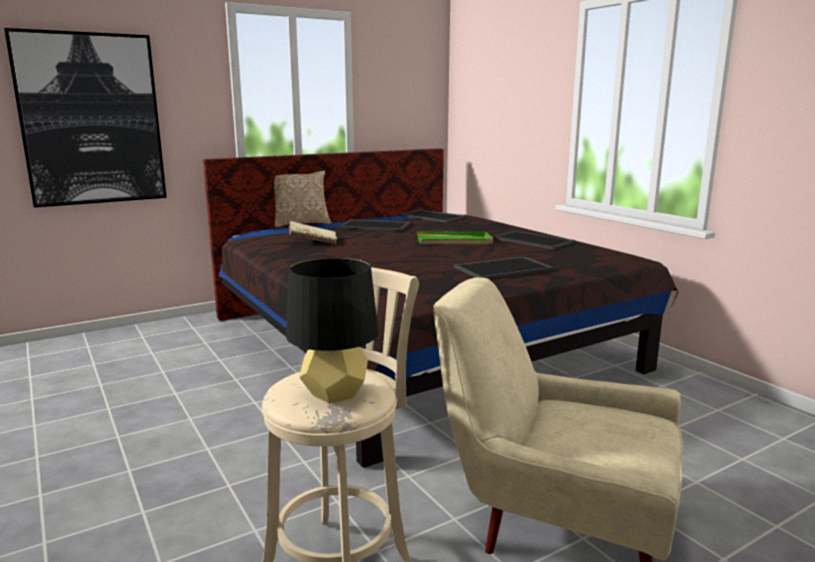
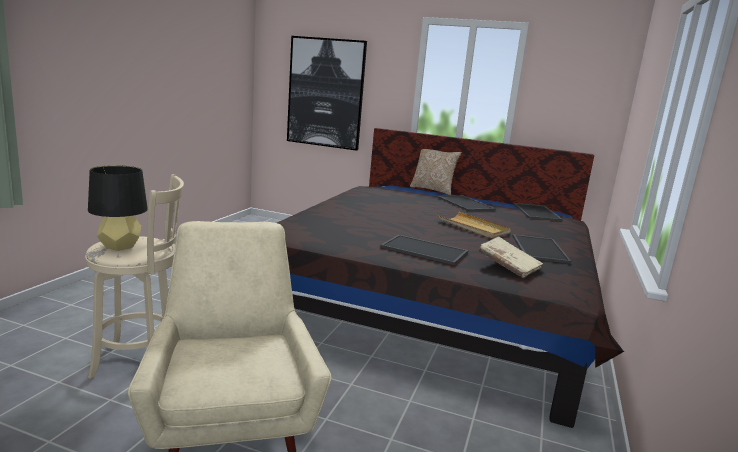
camera: 50 degrees right, 0 degrees up
(313, 241) = (388, 198): beige book -> beige book (508, 266)
(454, 241) = (473, 227): green tray -> beige tray

